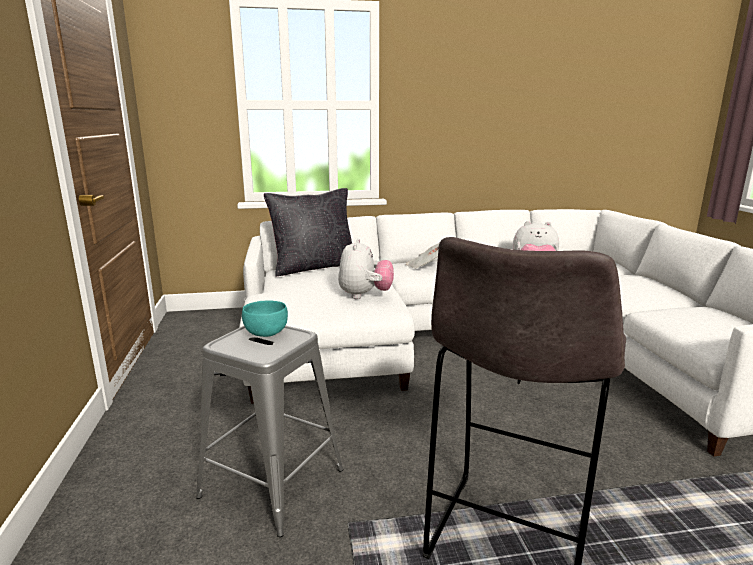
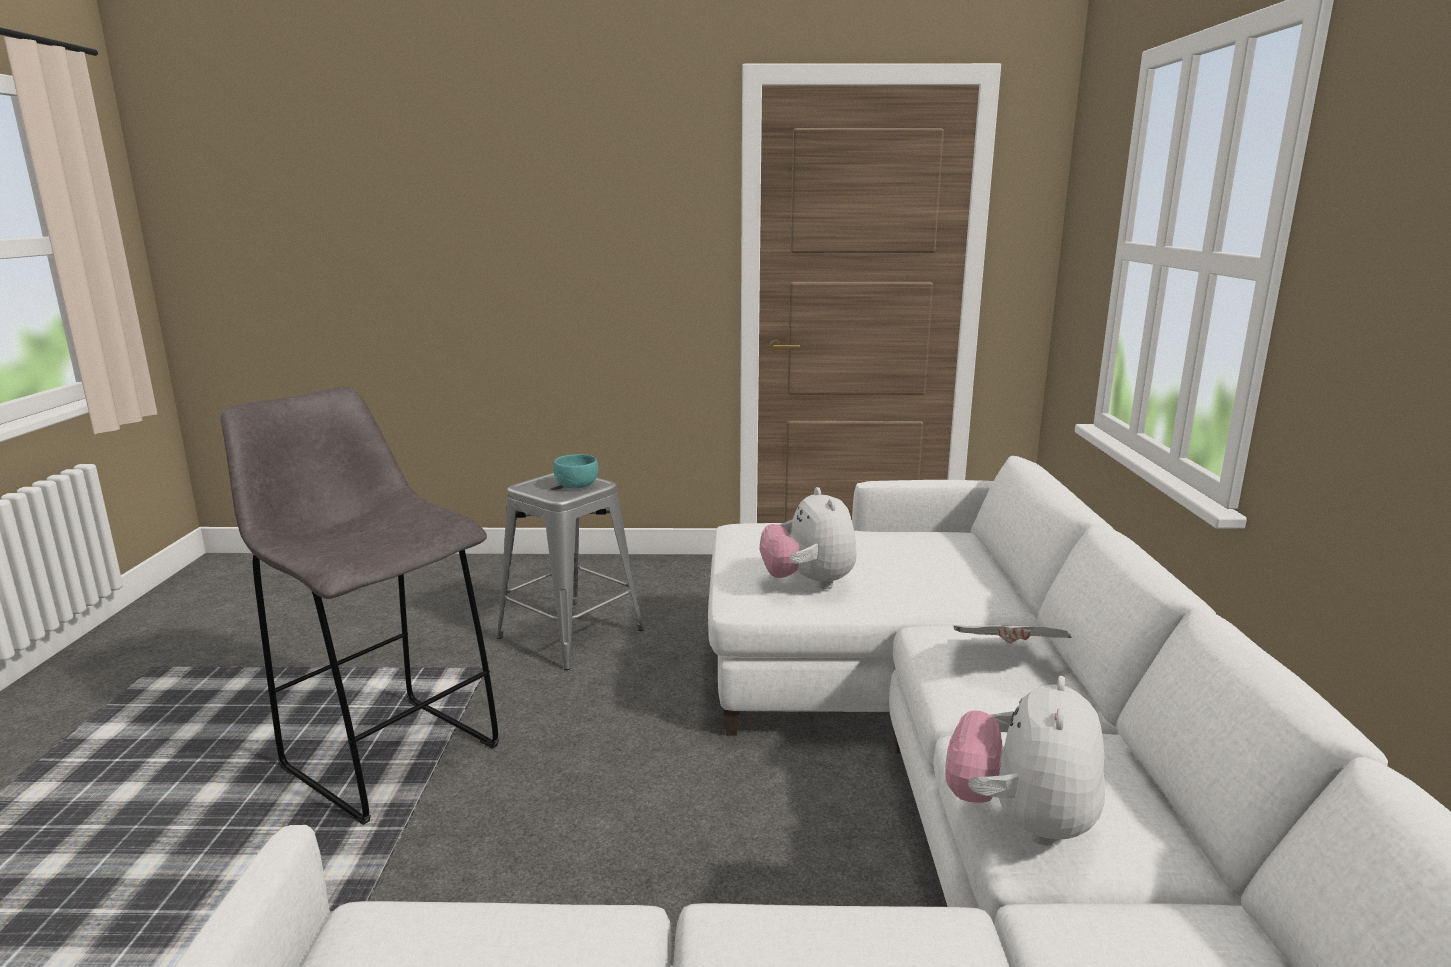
camera: 100 degrees right, 0 degrees up
(314, 268) = (969, 554): black pillow -> none
(365, 295) = (808, 583): plush toy -> plush toy turned 60 degrees clockwise

